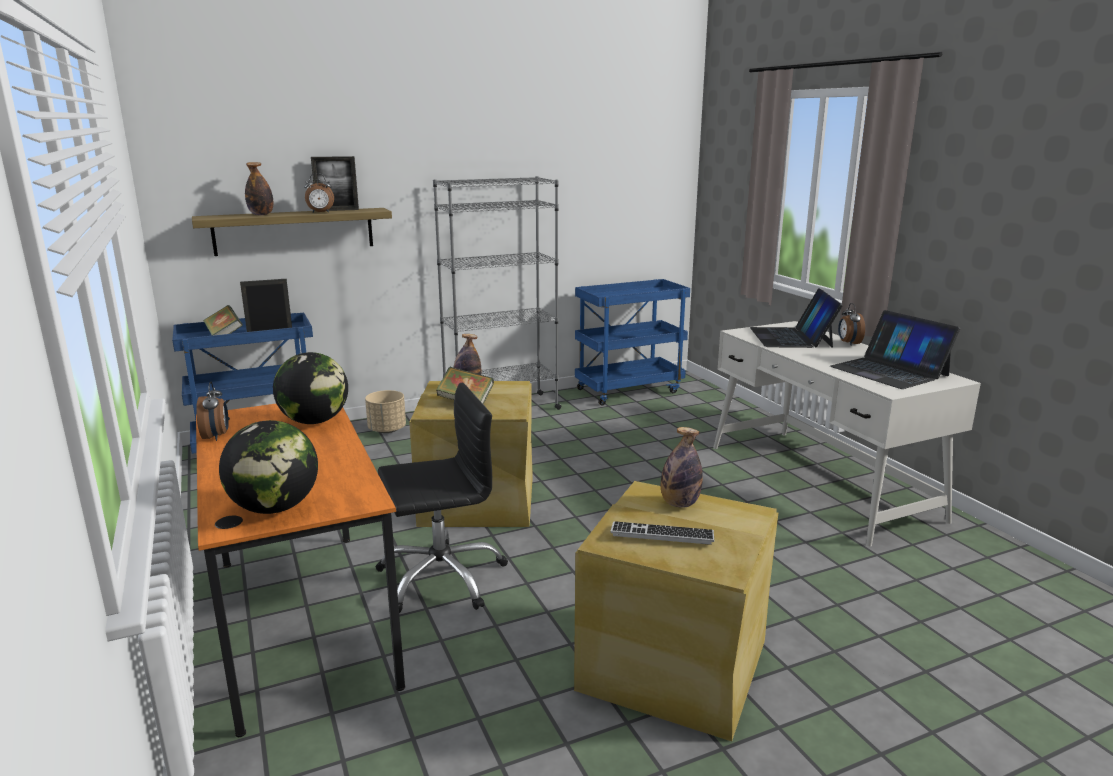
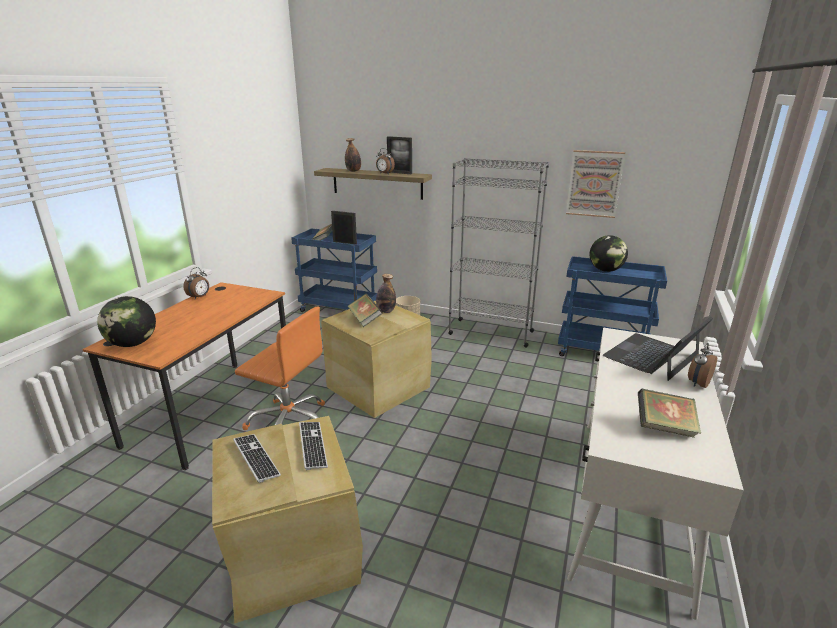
camera: 45 degrees right, 5 degrees up
(314, 421) = (243, 304): globe -> globe (605, 270)
(441, 577) = (289, 422): black office chair -> orange office chair
(585, 198) = (594, 184): none -> picture
(679, 504) = (312, 446): bottle -> keyboard
(889, 371) = (664, 427): laptop -> book

